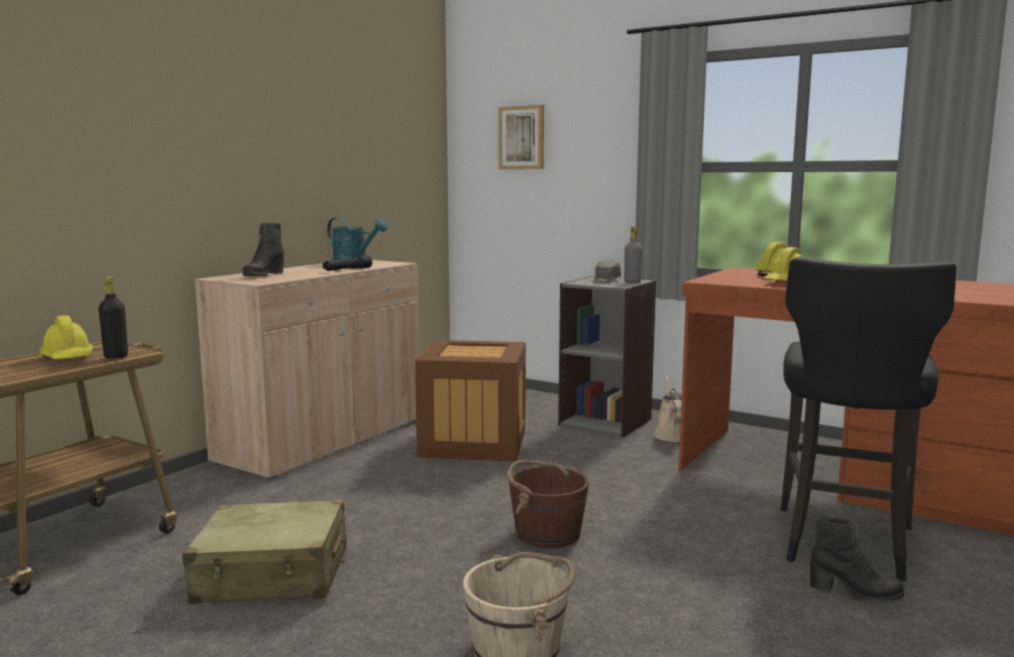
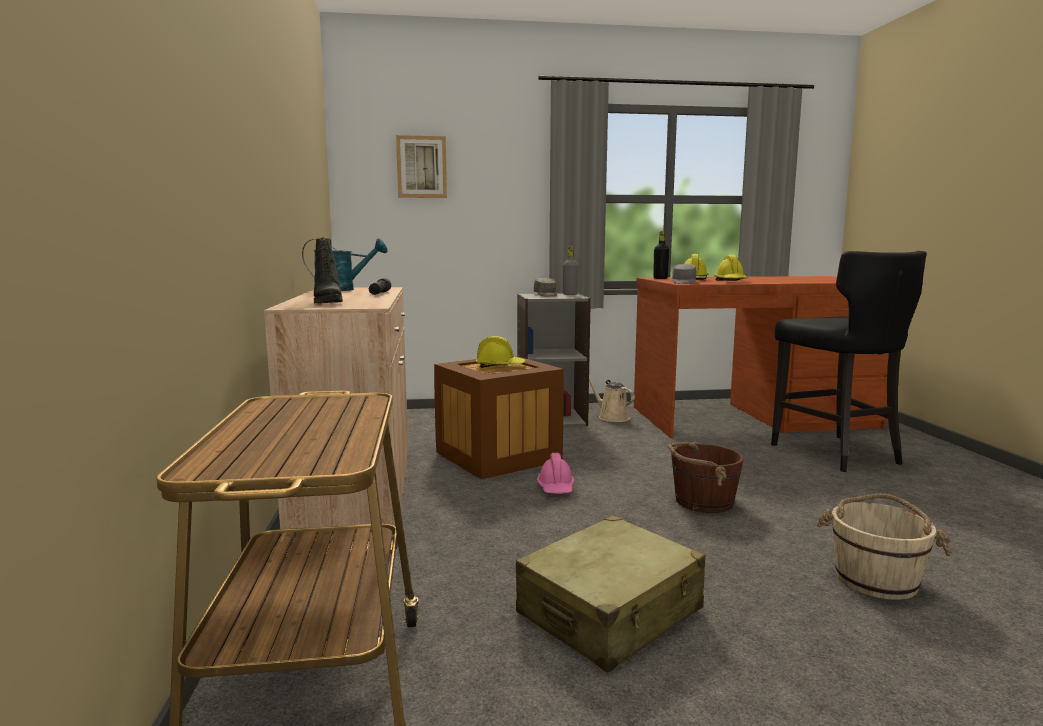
camera: 40 degrees left, 0 degrees up
(68, 358) = (296, 421): yellow hard hat -> yellow hard hat (500, 366)
(116, 356) = (360, 406): black bottle -> black bottle (660, 278)
(454, 481) = (556, 488): none -> pink hard hat
(713, 279) = (683, 282): none -> grey cap
(855, 593) = (903, 477): black boot -> none

